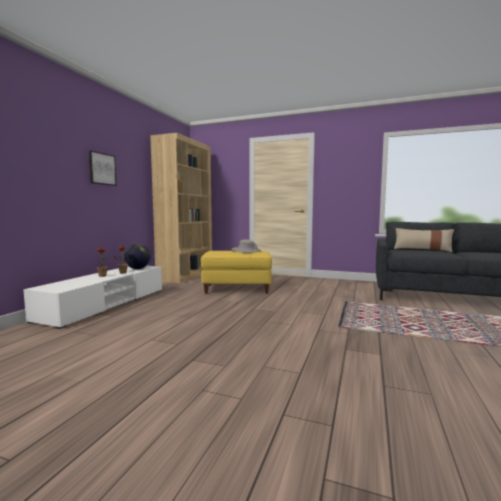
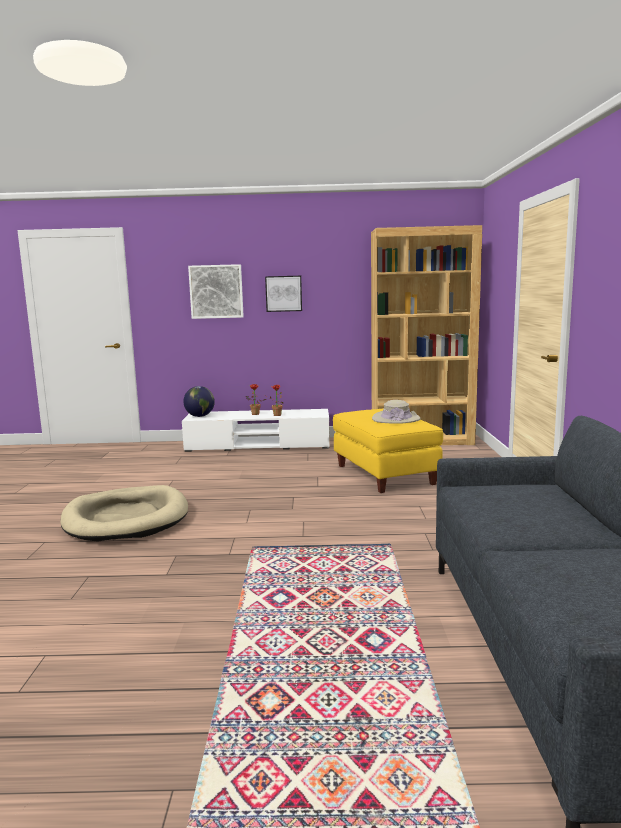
camera: 70 degrees right, 5 degrees up
(45, 156) = (216, 291): none -> picture
(138, 269) = (303, 414): globe -> globe (200, 416)
(245, 365) = (126, 518): none -> beige dog bed
(422, 249) = (563, 505): beige pillow -> none

